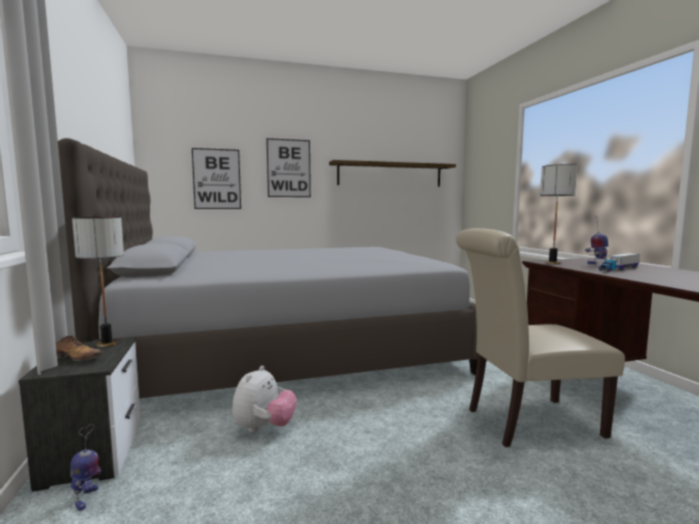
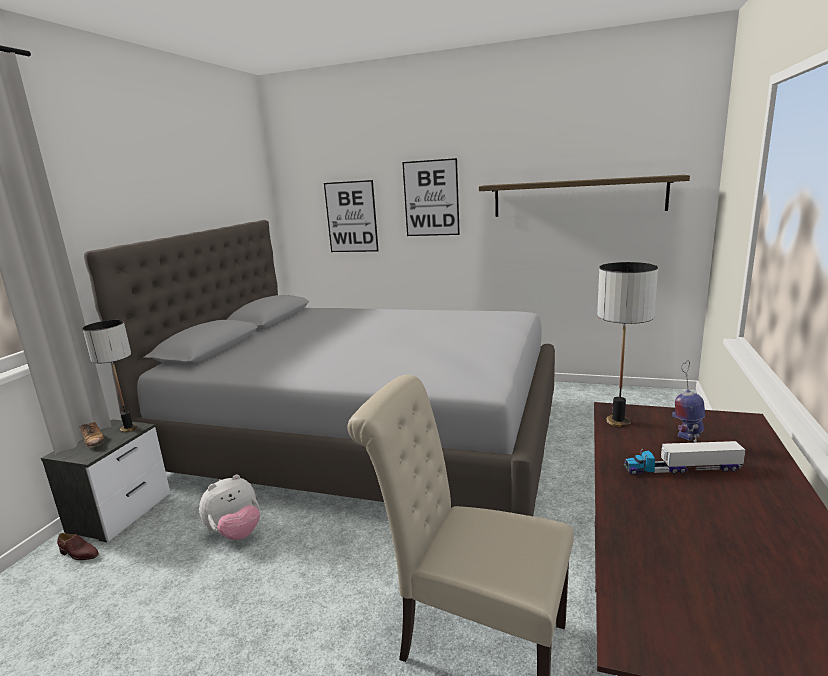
camera: 35 degrees right, 10 degrees up
(86, 499) = (79, 554): toy robot -> brown shoe

